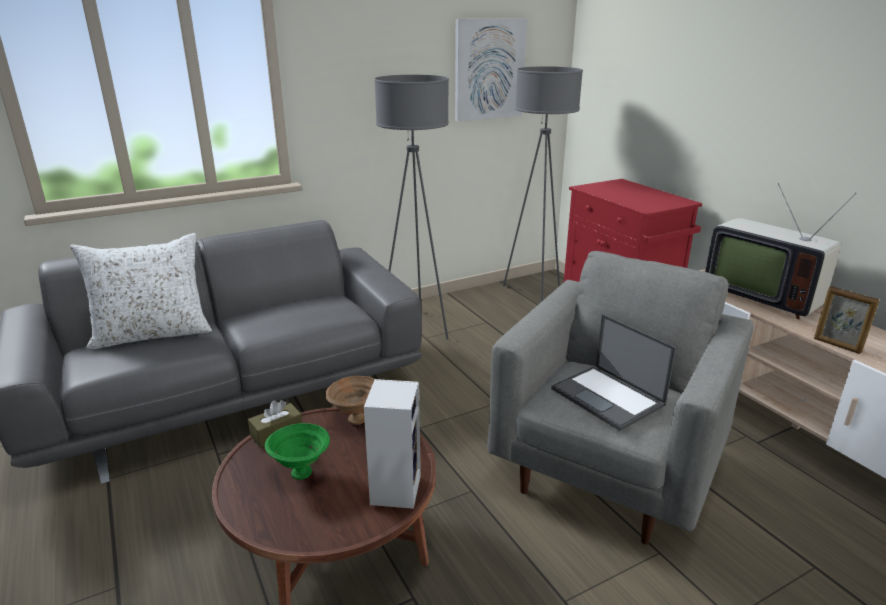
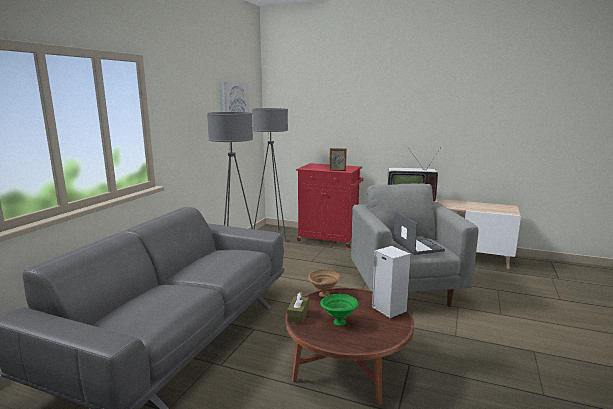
camera: 40 degrees left, 10 degrees down
(153, 334) = (144, 298): white pillow -> none
(609, 397) = (417, 245): laptop -> laptop turned 120 degrees counterclockwise
(837, 345) = (455, 208): picture frame -> picture frame (337, 170)

